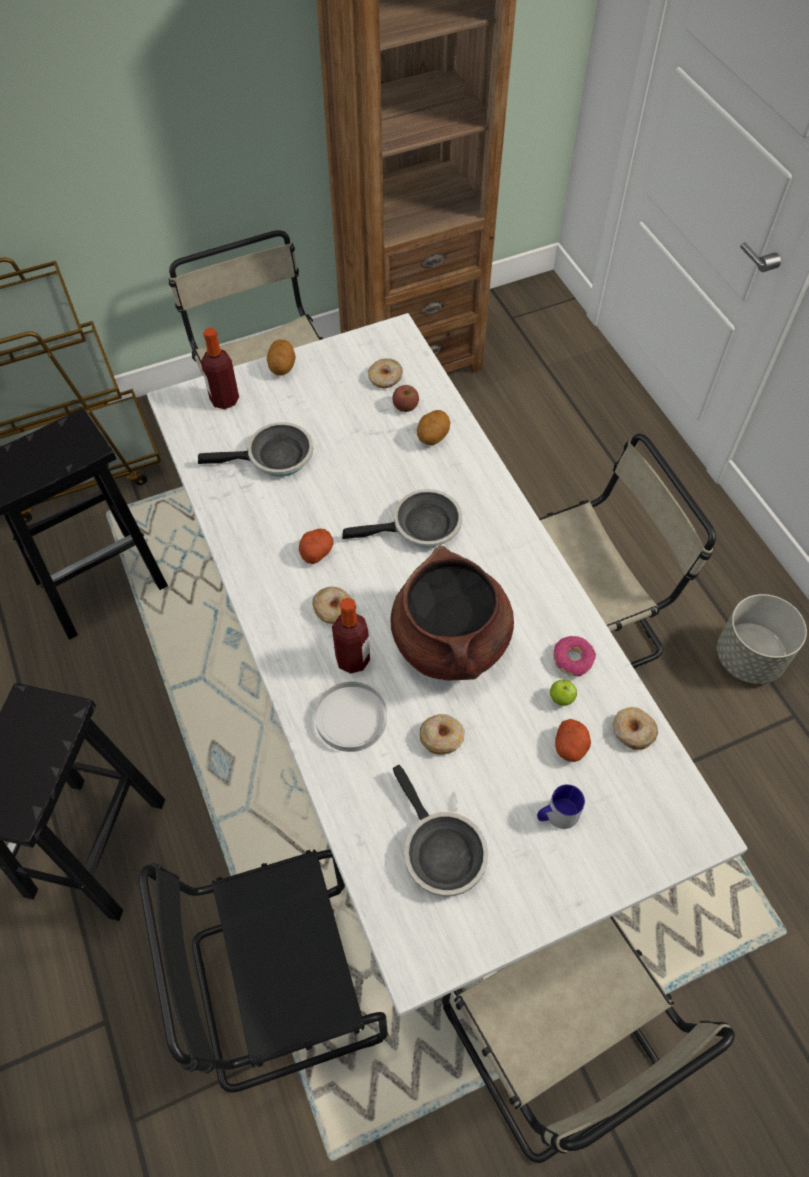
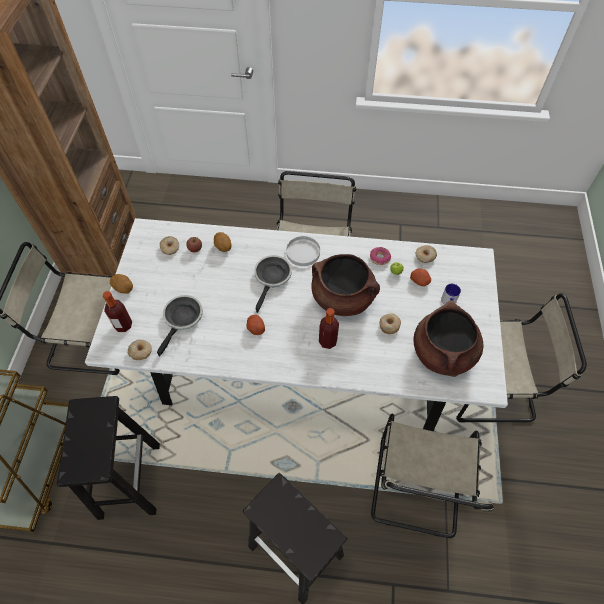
camera: 60 degrees left, 0 degrees up
(278, 988) = (416, 490): black chair -> beige chair
(333, 609) = (294, 336): donut -> donut (141, 351)
(350, 718) = (358, 357): white plate -> white plate (302, 252)
(440, 851) = (443, 353): frying pan -> brown cooking pot
(748, 657) = (366, 223): grey planter -> none

